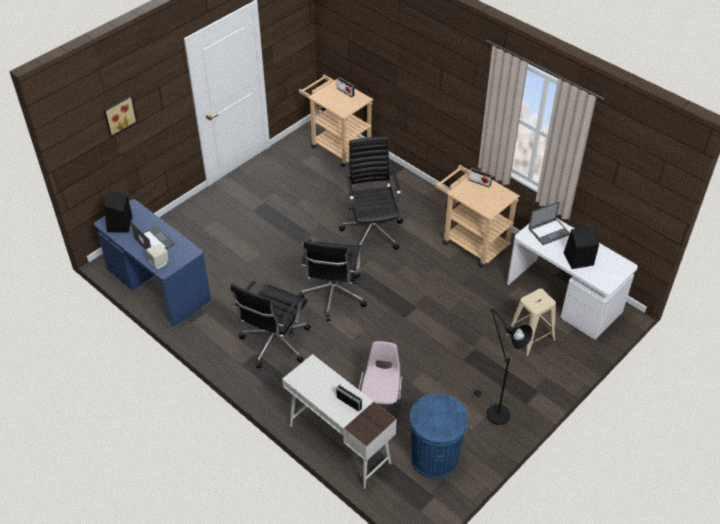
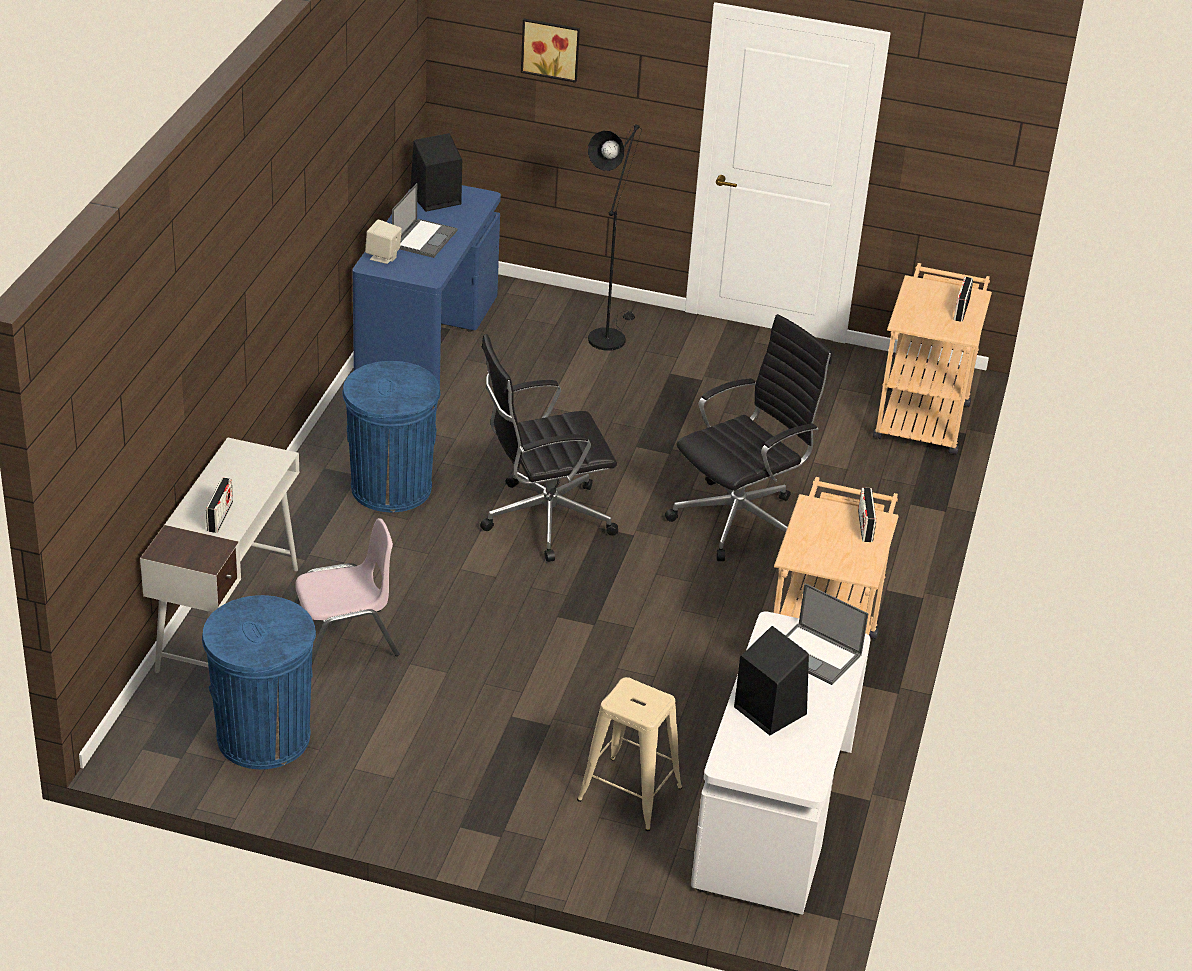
camera: 60 degrees right, 10 degrees down
(274, 343) = (391, 487): black office chair -> blue trash can
(494, 412) = (413, 787): black floor lamp -> black floor lamp (608, 336)

